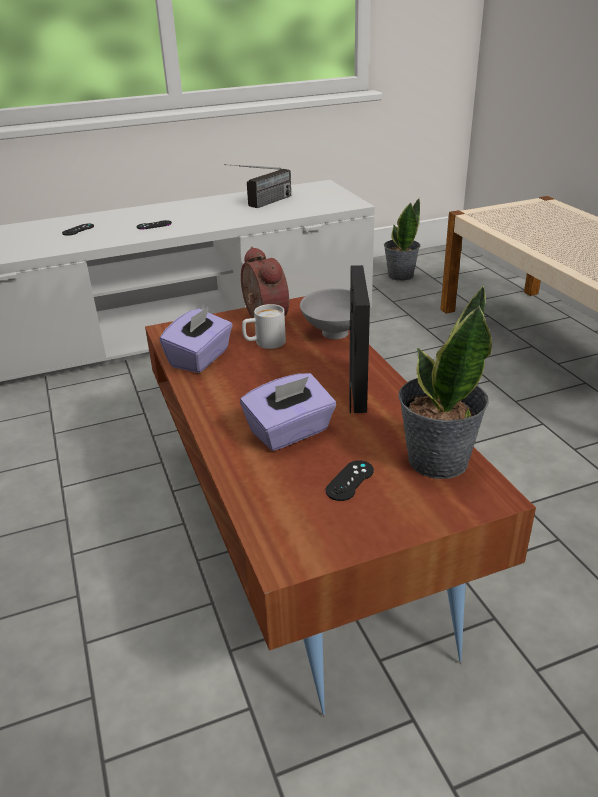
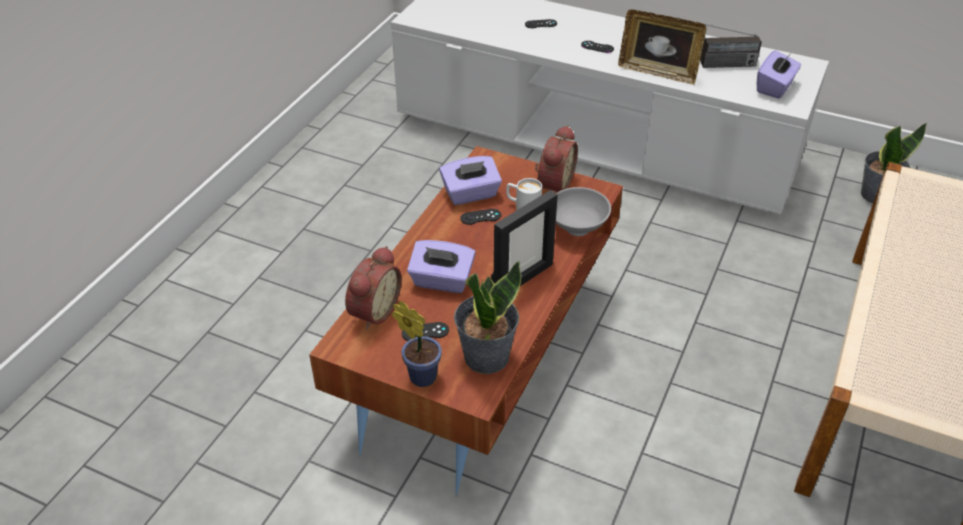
camera: 45 degrees right, 10 degrees up
(229, 221) = (658, 72): none -> picture frame
(239, 368) = (480, 217): none -> black game controller
(265, 501) = (372, 311): none -> alarm clock
(324, 200) = (775, 87): none -> purple tissue box
(412, 519) = (420, 375): none -> potted plant

